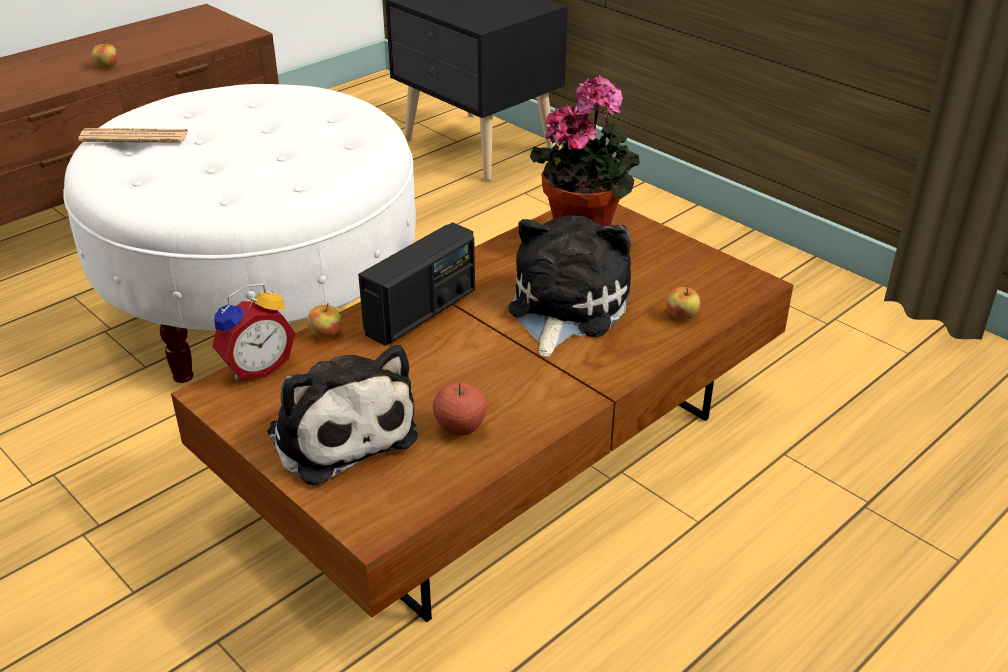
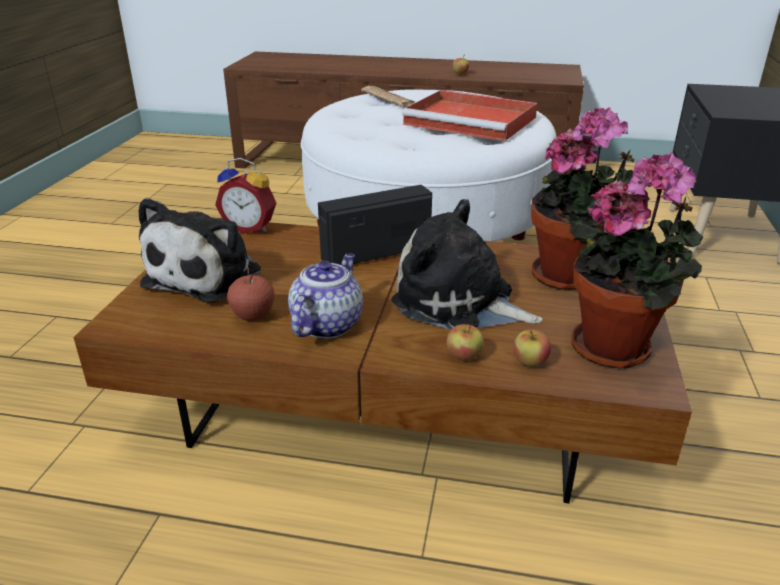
camera: 55 degrees right, 5 degrees down
(296, 127) = (473, 121): none -> red tray
(326, 334) = (309, 233): apple -> apple (464, 356)
(422, 312) = (376, 252): radio -> radio turned 150 degrees clockwise
(523, 390) = (327, 324): none -> teapot
(564, 308) = (459, 302): plush toy -> plush toy turned 135 degrees counterclockwise
(700, 272) = (618, 348): none -> potted plant

